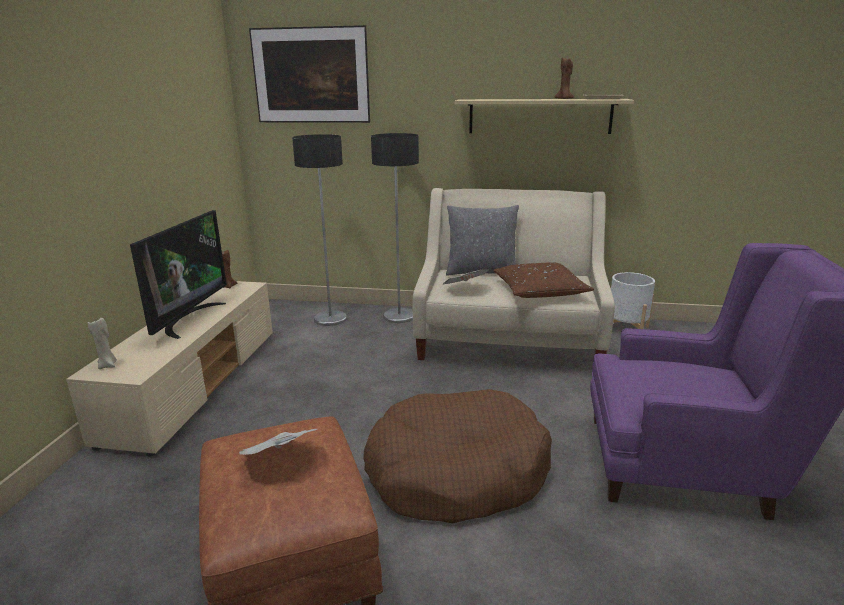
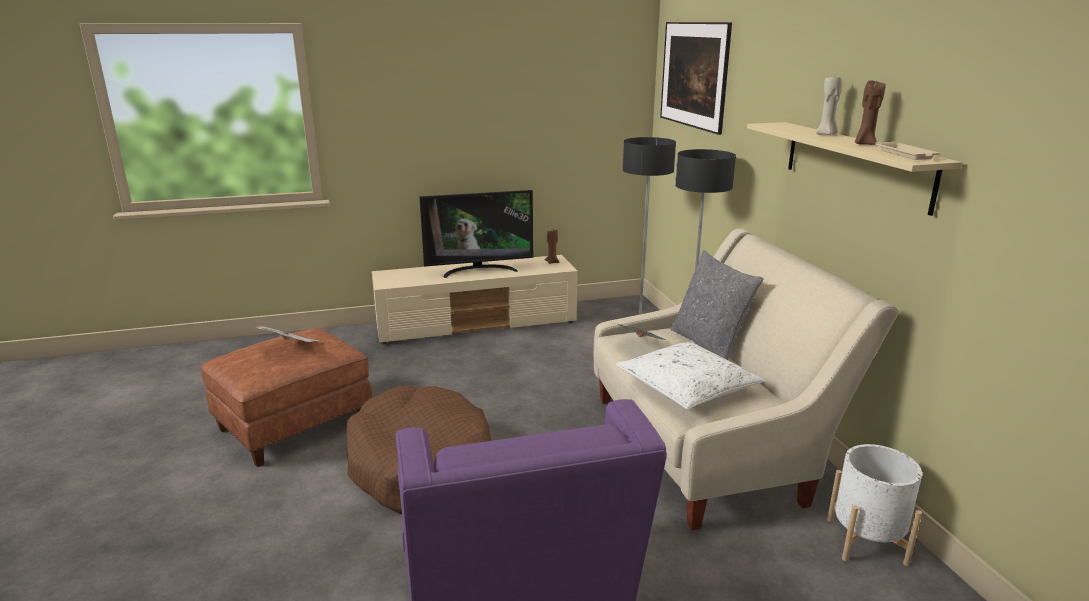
camera: 65 degrees right, 0 degrees up
(108, 365) = (393, 274): beige candle -> beige candle (826, 134)
(539, 291) = (687, 387): brown pillow -> white pillow

